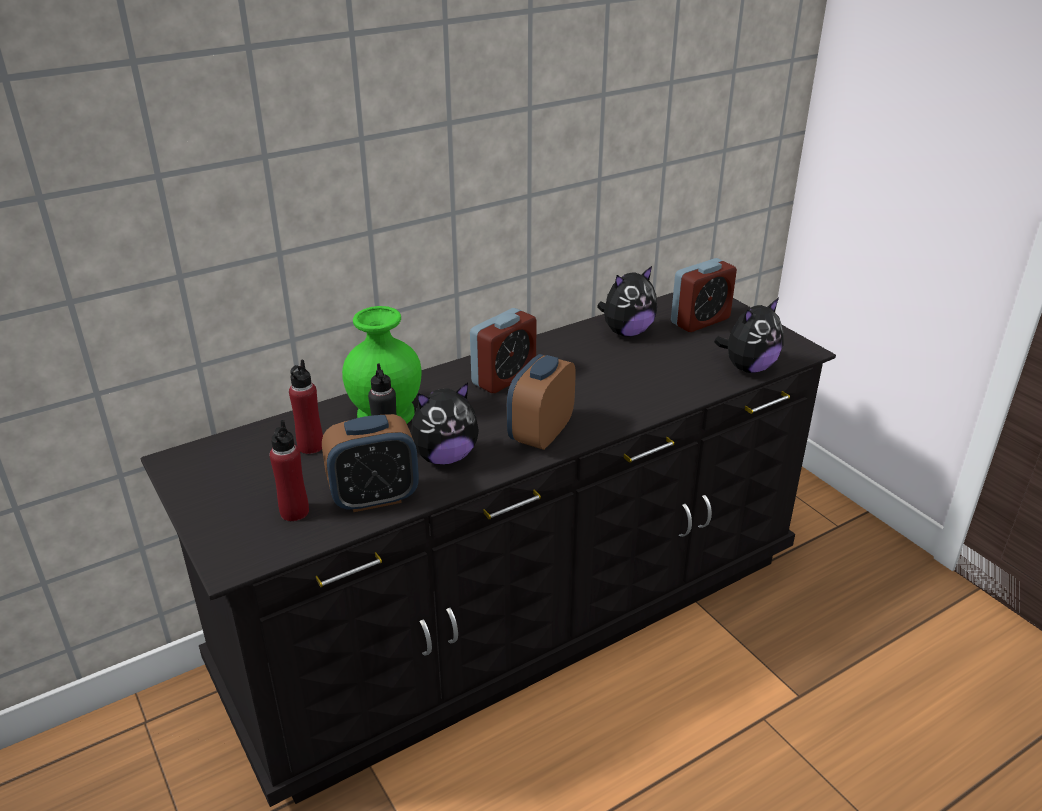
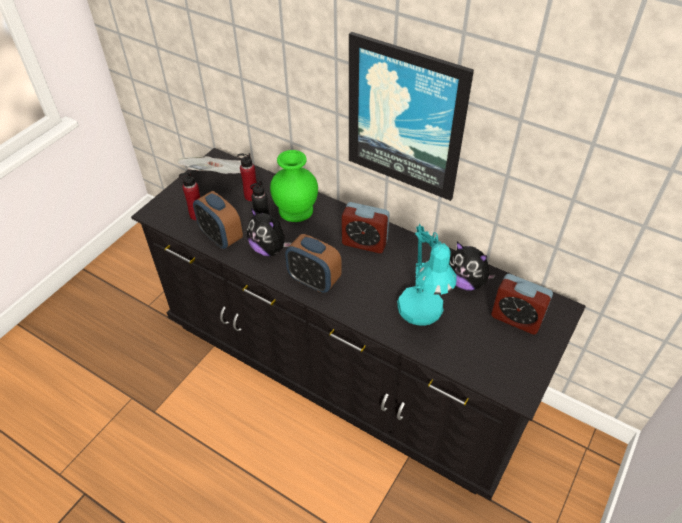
camera: 65 degrees right, 15 degrees up
(227, 469) = (218, 178): none -> newspaper
(478, 172) = (405, 118): none -> picture
(540, 434) = (314, 280): alarm clock -> alarm clock turned 150 degrees counterclockwise
(658, 373) = (422, 315): none -> turquoise table lamp
(748, 367) = (466, 365): plush toy -> none

